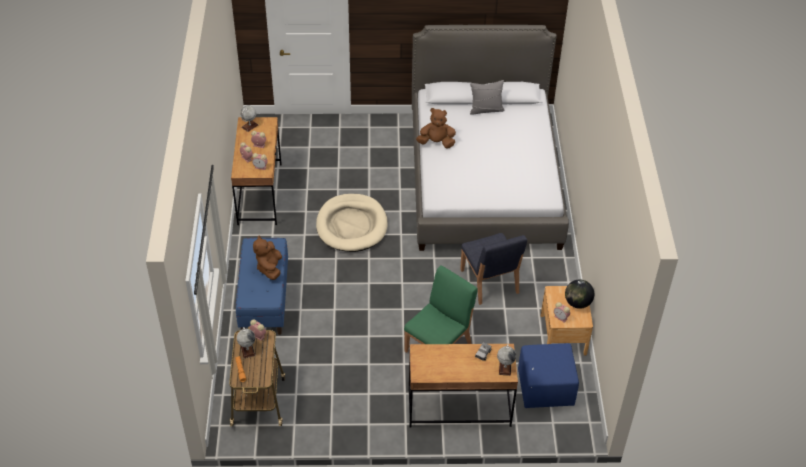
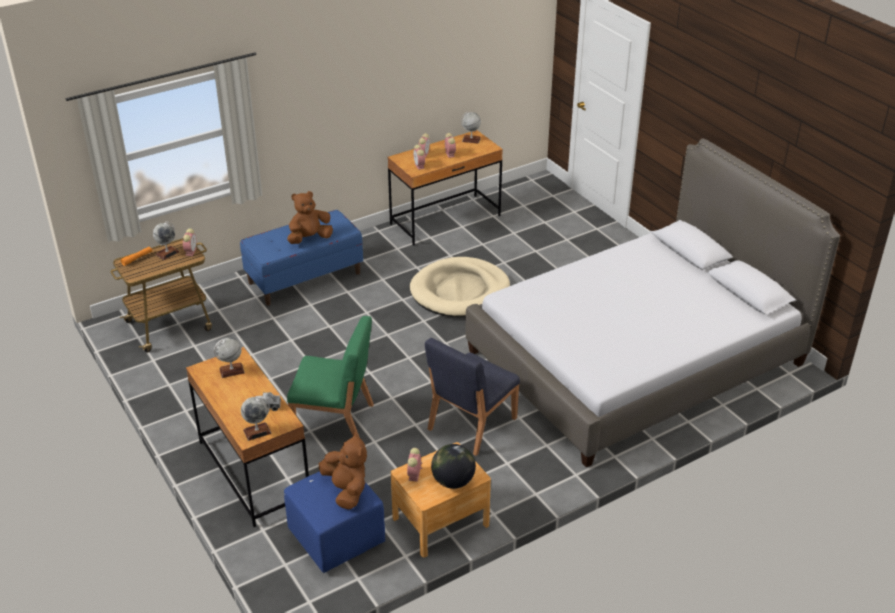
camera: 60 degrees right, 10 degrees down
(432, 359) = (231, 370): none -> globe
(436, 143) = (598, 265): brown plush toy -> brown plush toy (346, 490)
(486, 109) = (700, 280): grey pillow -> none

